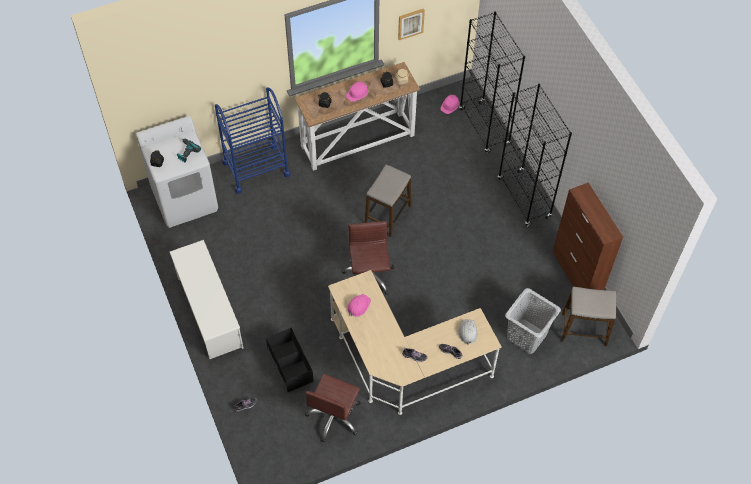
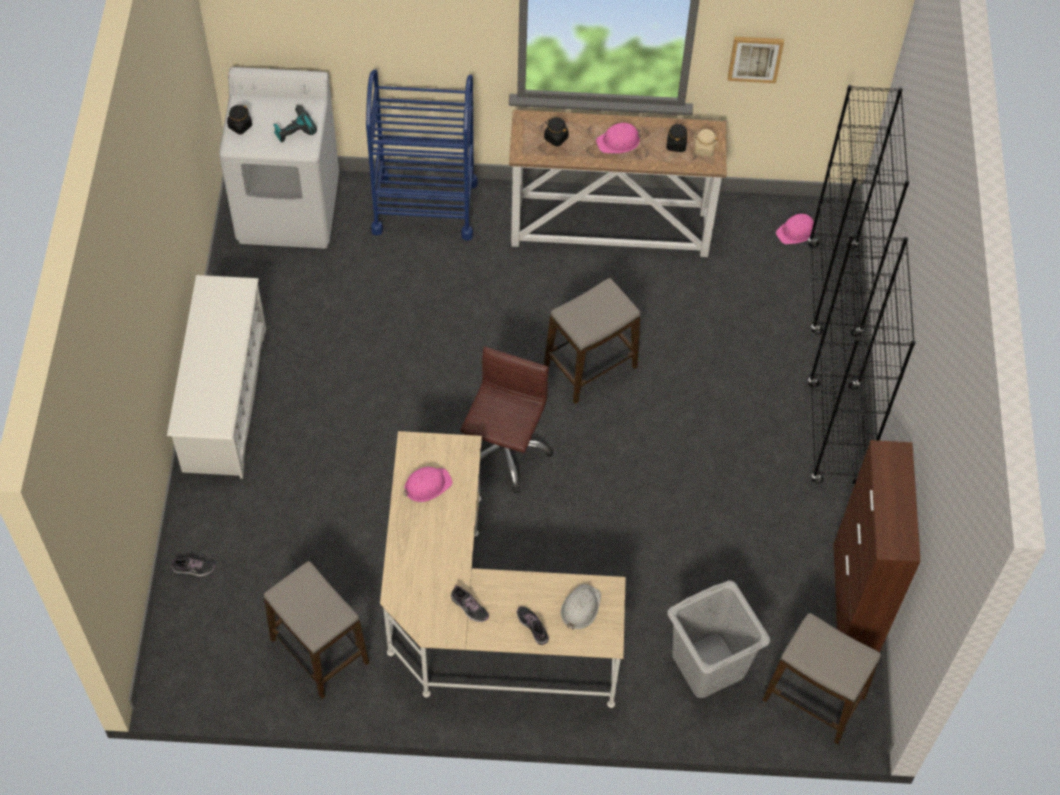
camera: 25 degrees right, 0 degrees up
(290, 366) = (297, 538): black storage box -> none
(334, 417) = (319, 651): brown office chair -> stool

